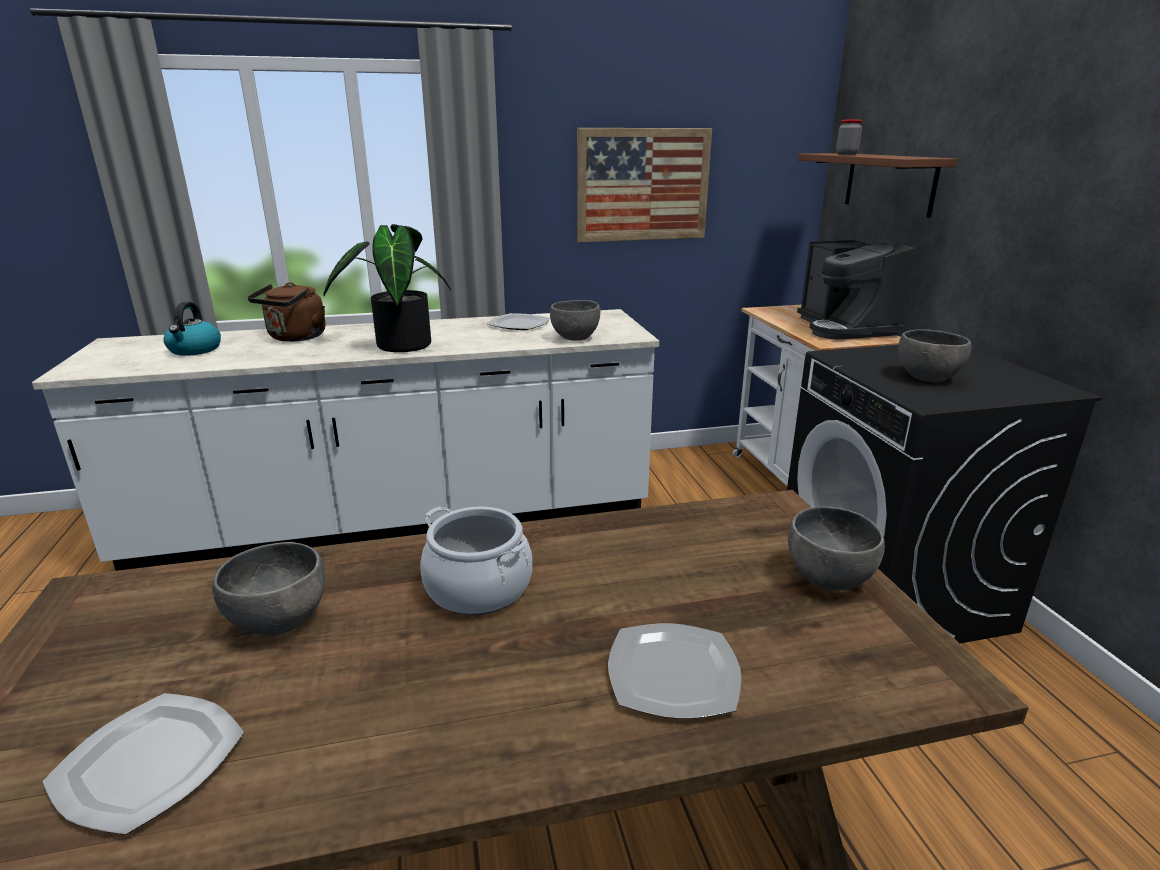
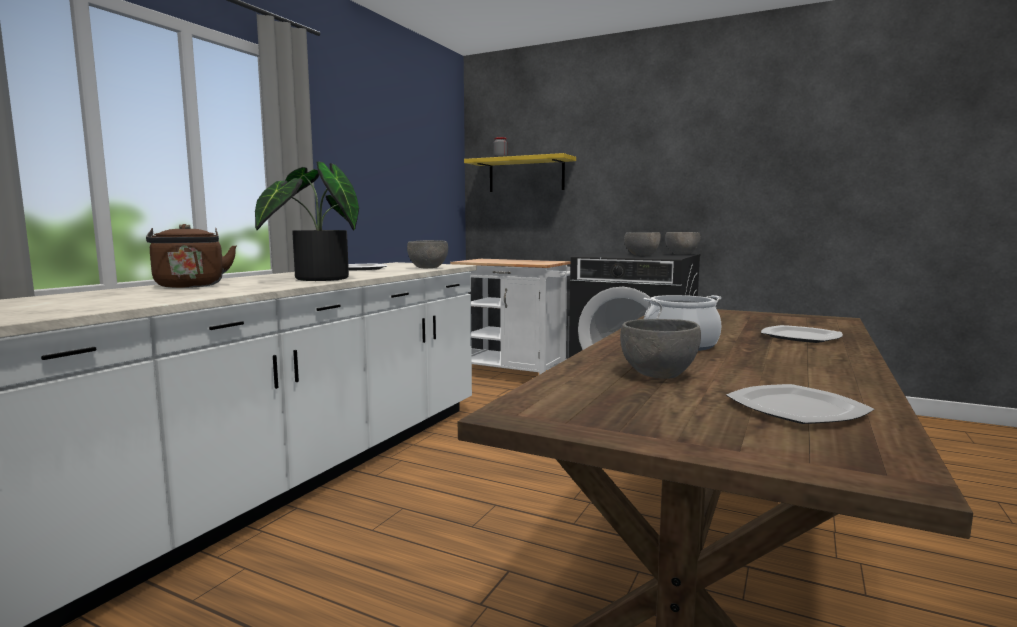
camera: 50 degrees left, 15 degrees down
(195, 350) = (100, 299): kettle -> none
(643, 185) = (385, 171): picture -> none
(828, 579) = (750, 315): grey bowl -> grey bowl (682, 254)
(844, 328) = (529, 261): coffee machine -> none
(889, 183) = (526, 175): brown shelf -> yellow shelf

